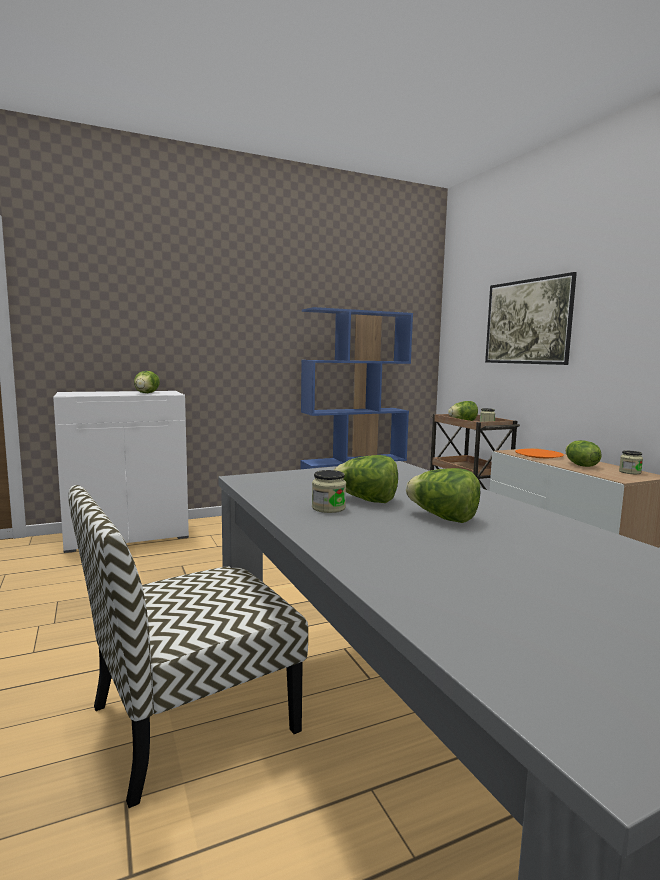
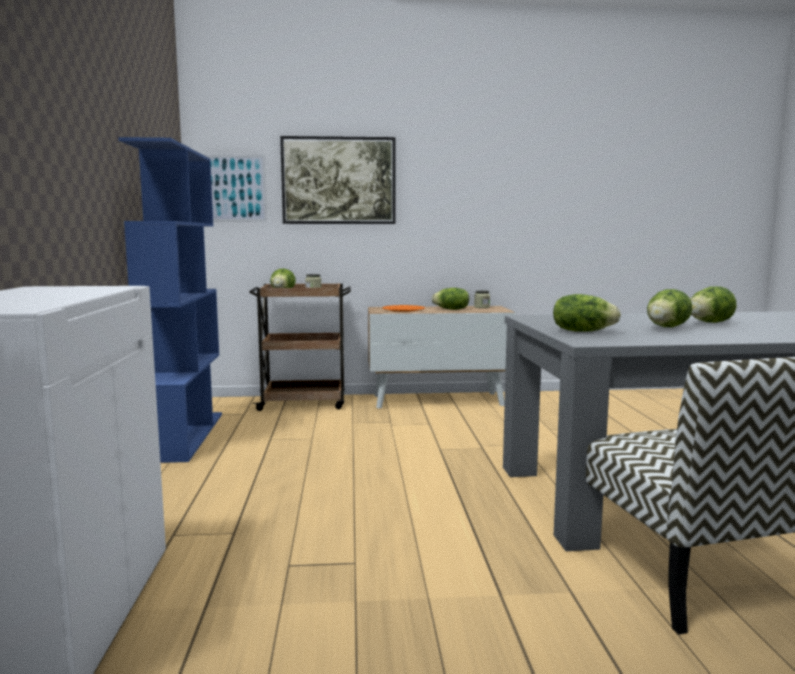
camera: 70 degrees left, 0 degrees up
(147, 393) = (75, 291): lettuce -> lettuce (582, 331)
(328, 508) = (695, 334): jar -> none
(462, 333) = (233, 188): none -> picture

